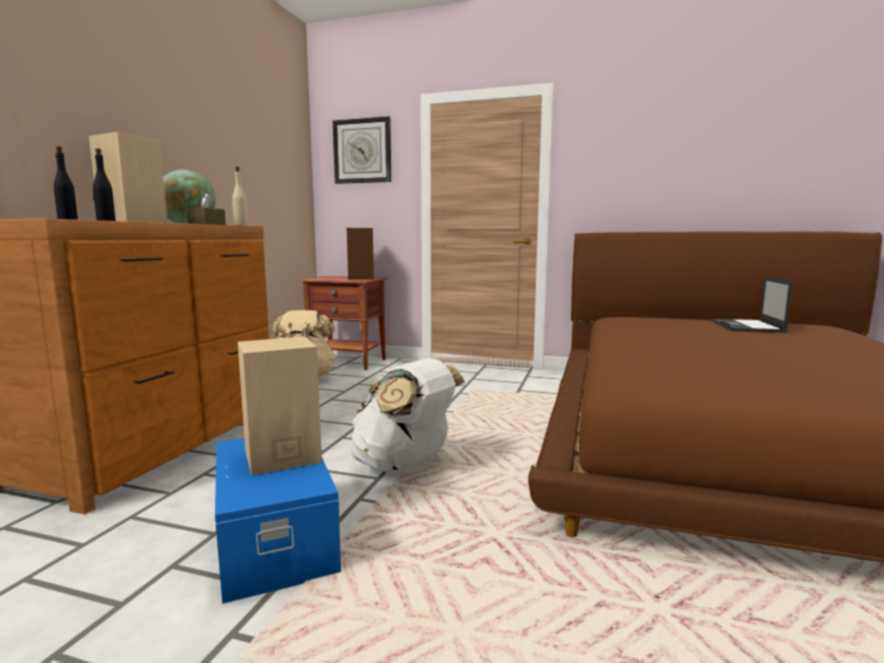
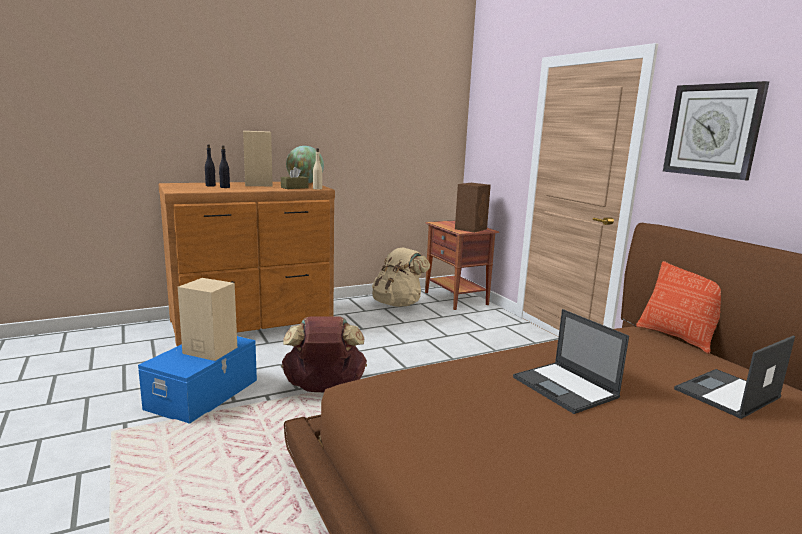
camera: 45 degrees right, 5 degrees up
(362, 151) = (497, 111): wall clock -> wall clock (712, 130)
(405, 465) = (324, 389): white backpack -> brown backpack
(641, 316) = (677, 338): none -> orange pillow
(706, 344) = (566, 388): none -> laptop

